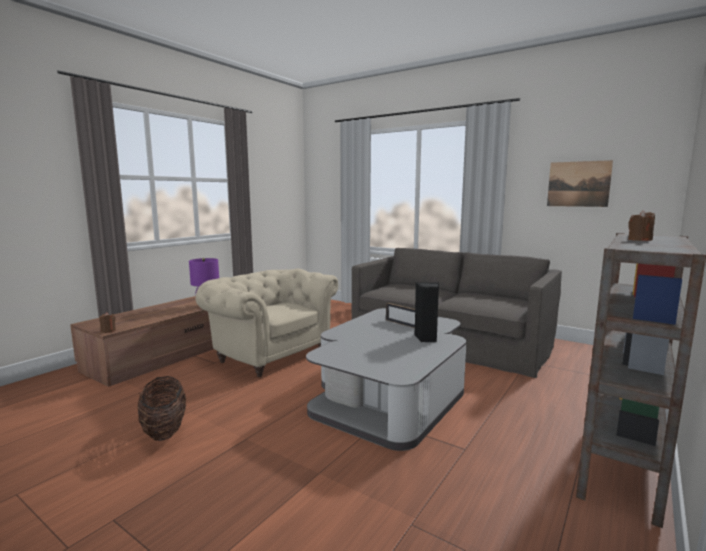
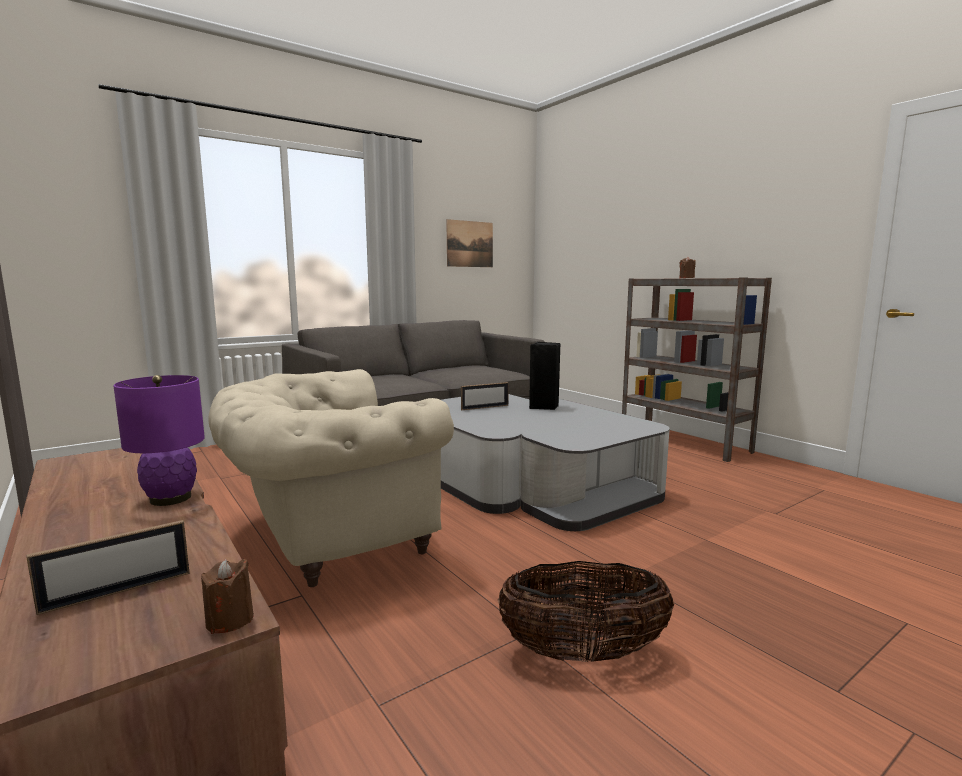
camera: 70 degrees left, 0 degrees up
(131, 317) = (118, 591): none -> picture frame

